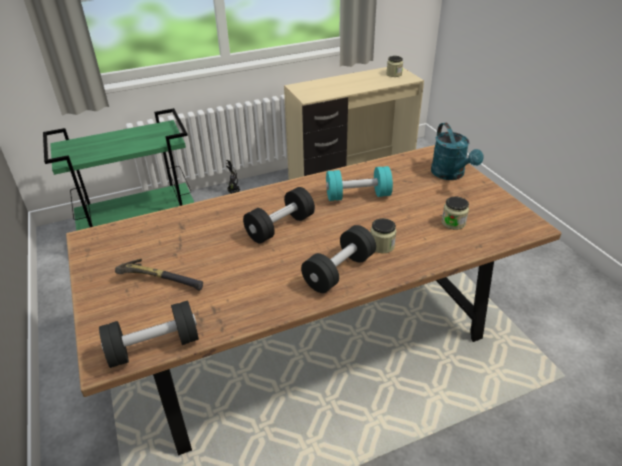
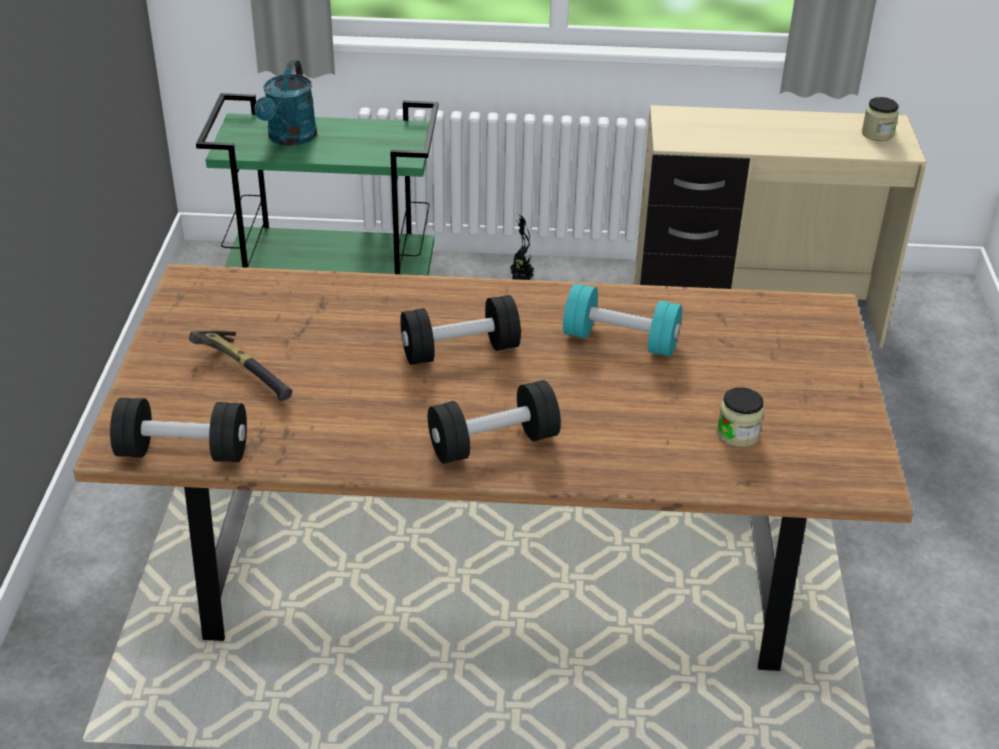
camera: 25 degrees right, 0 degrees up
(382, 246) = (589, 429): jar -> none
(451, 175) = (813, 355): turquoise watering can -> turquoise watering can (289, 138)

